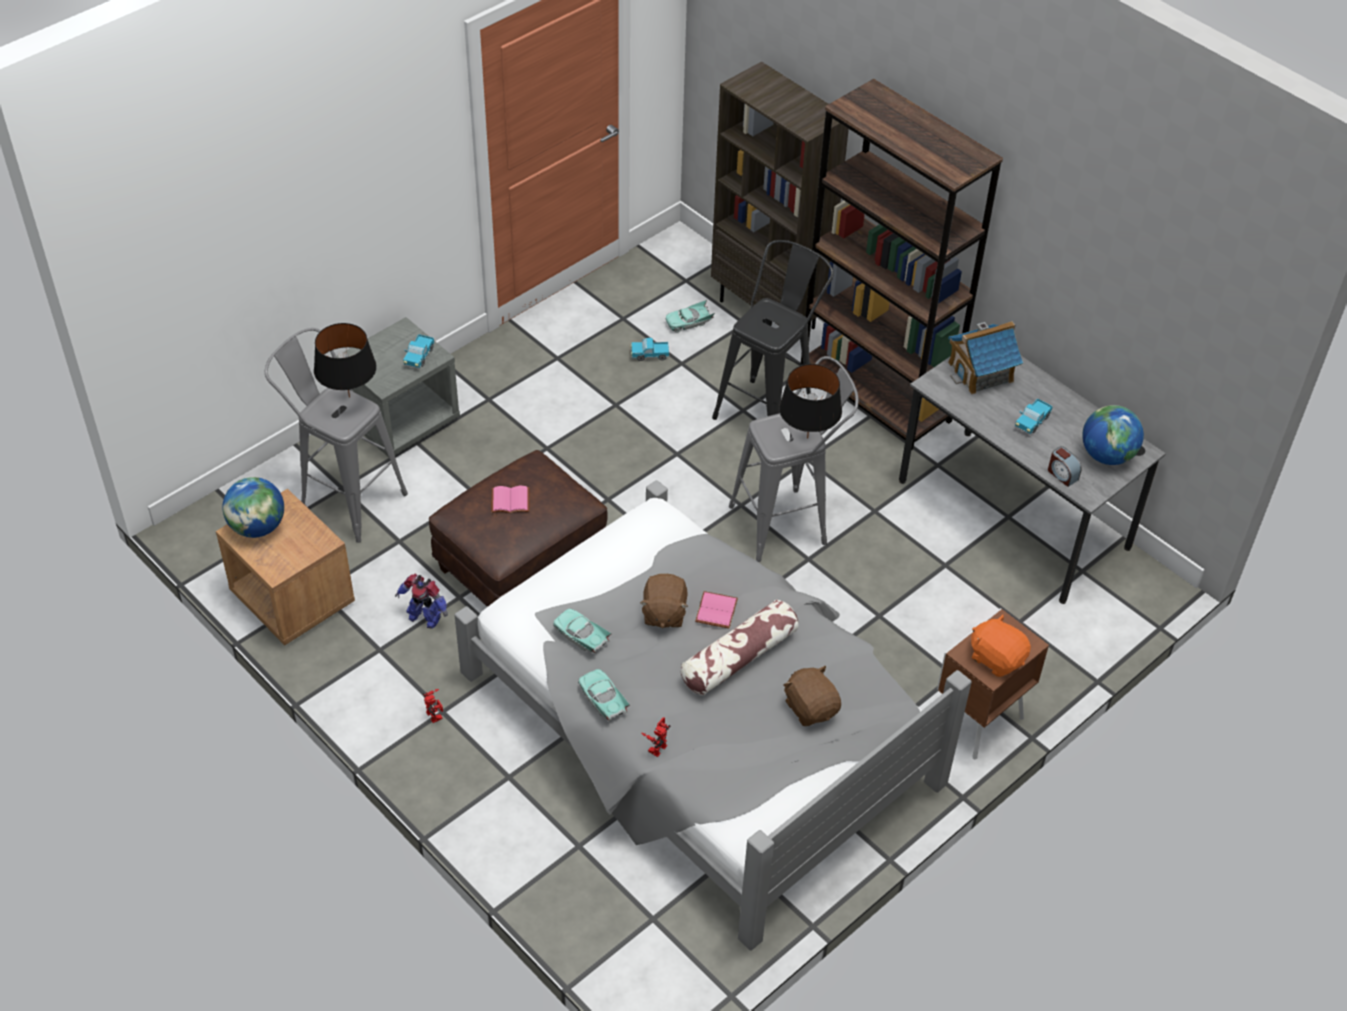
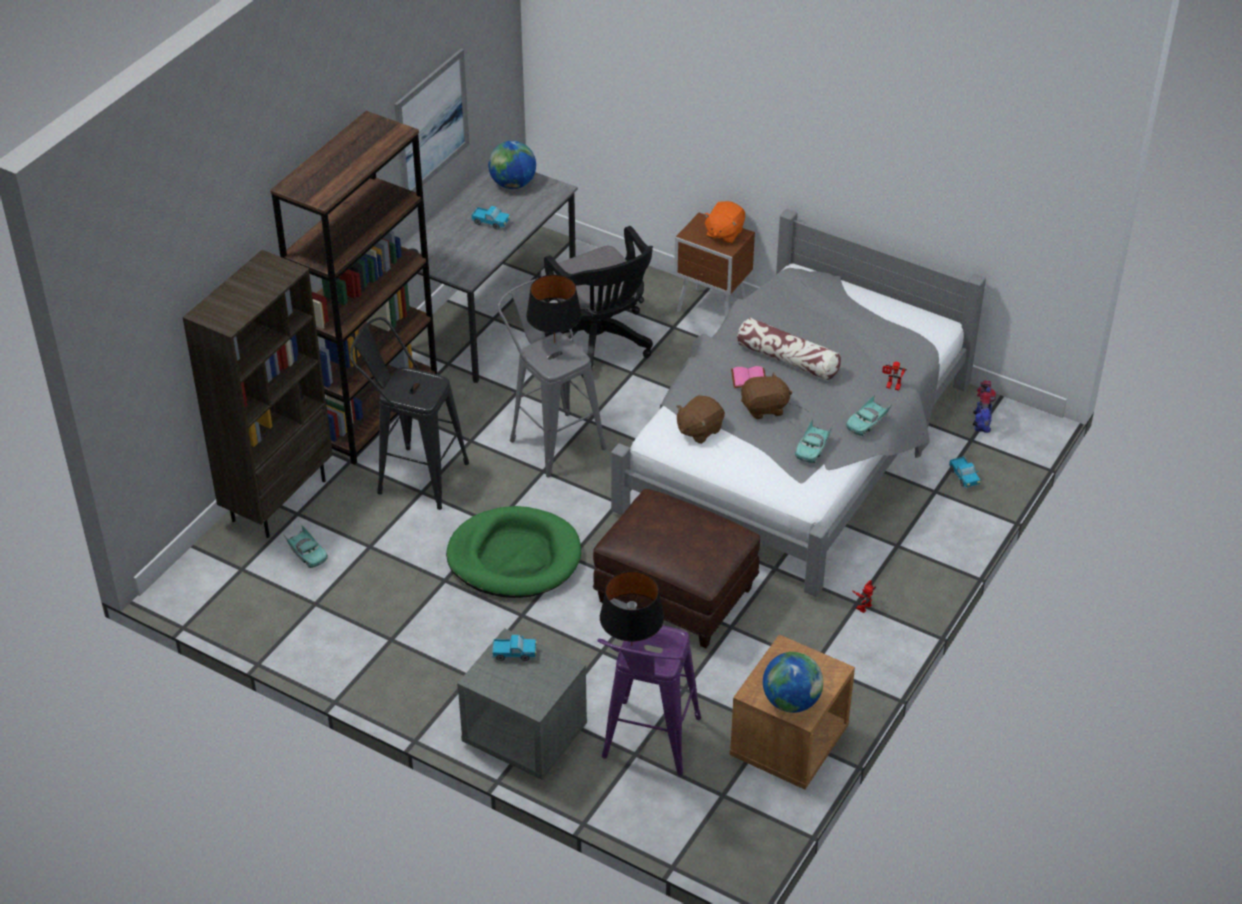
camera: 105 degrees left, 5 degrees down
(345, 498) = (648, 746): grey stool -> purple stool
(424, 617) = (764, 643): toy robot -> toy robot (981, 424)
(509, 502) = (677, 538): pink book -> none
(625, 458) = (514, 557): none -> green dog bed
(649, 355) = (365, 571): toy truck -> toy truck (964, 477)
(811, 708) = (813, 318): brown plush toy -> brown plush toy (699, 430)
(940, 598) = (598, 343): none -> black office chair
(981, 372) = (441, 254): toy house -> none
(1062, 474) = (544, 203): alarm clock -> none
(1092, 295) = (431, 124): none -> picture

